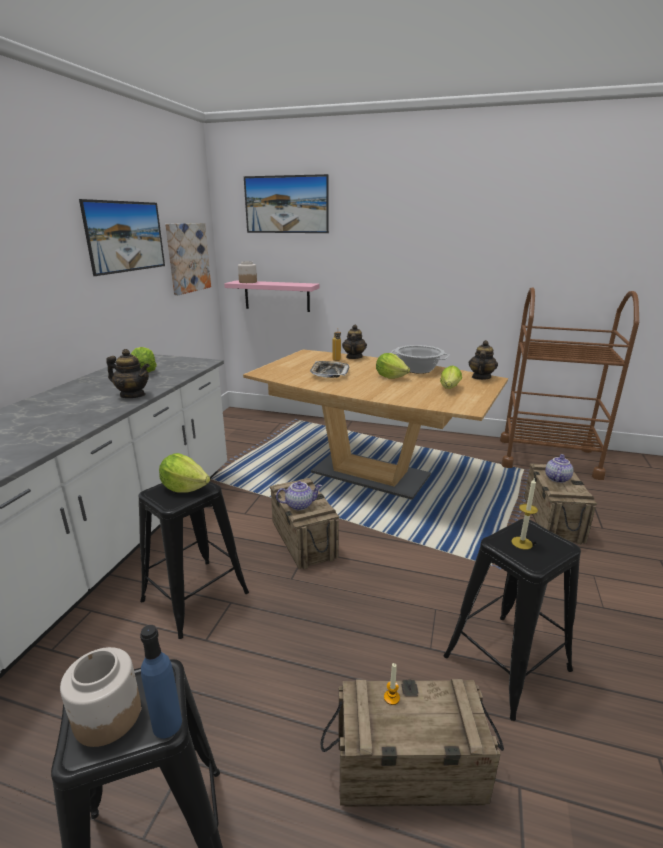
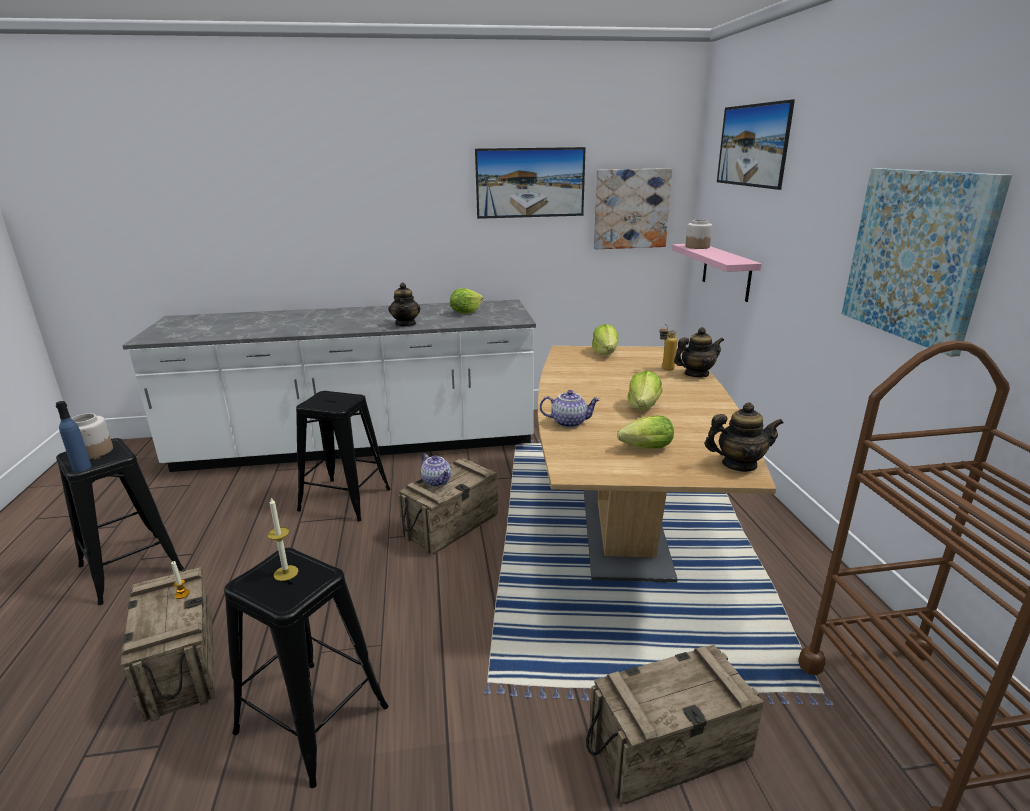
camera: 65 degrees right, 0 degrees up
(184, 488) = (335, 401): lettuce -> lettuce (605, 353)
(329, 373) = (610, 375): tray -> none
(418, 369) = (705, 417): cooking pot -> none
(454, 259) = (917, 255): none -> picture
(556, 478) = (683, 683): teapot -> teapot (569, 422)

